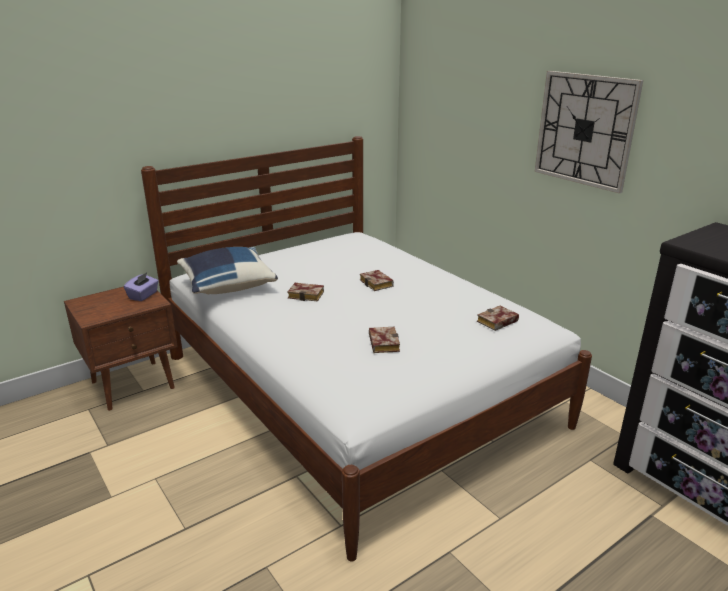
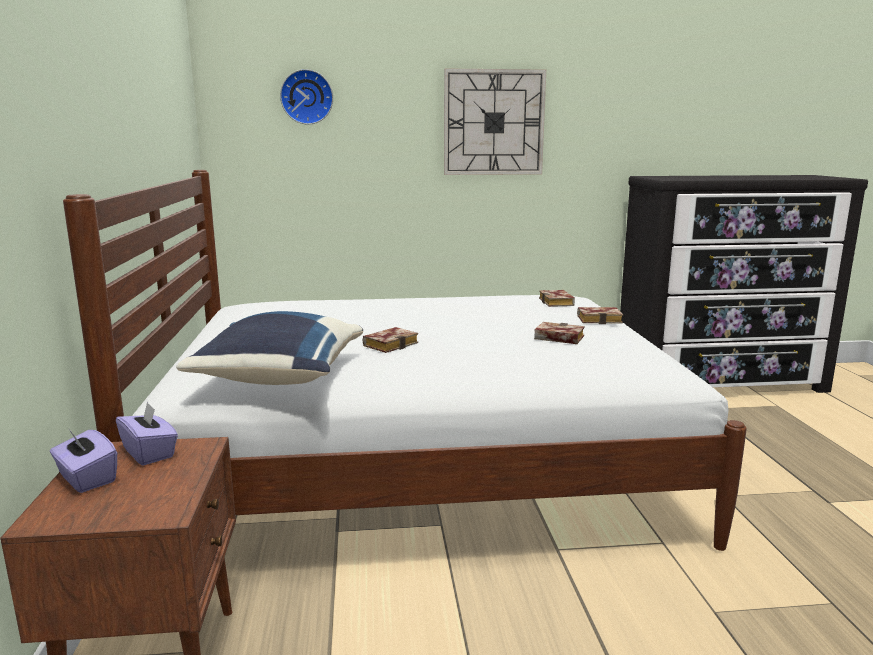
camera: 60 degrees left, 10 degrees down
(113, 294) = (86, 479): none -> purple tissue box
(378, 284) = (412, 317): book -> book (601, 319)
(454, 85) = (307, 97): none -> wall clock

